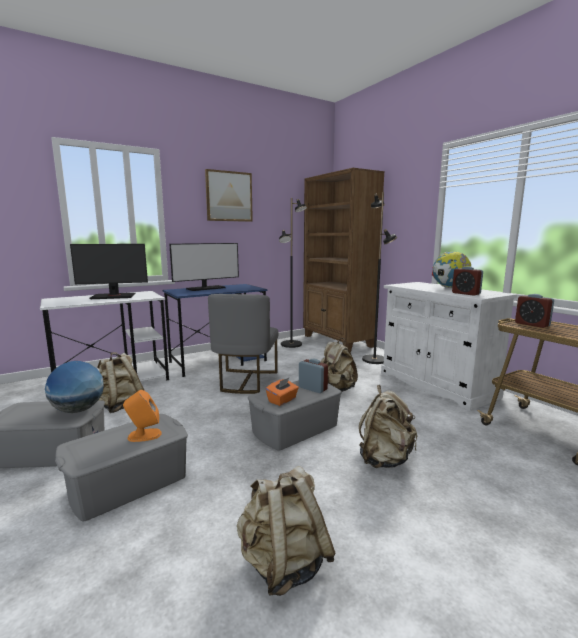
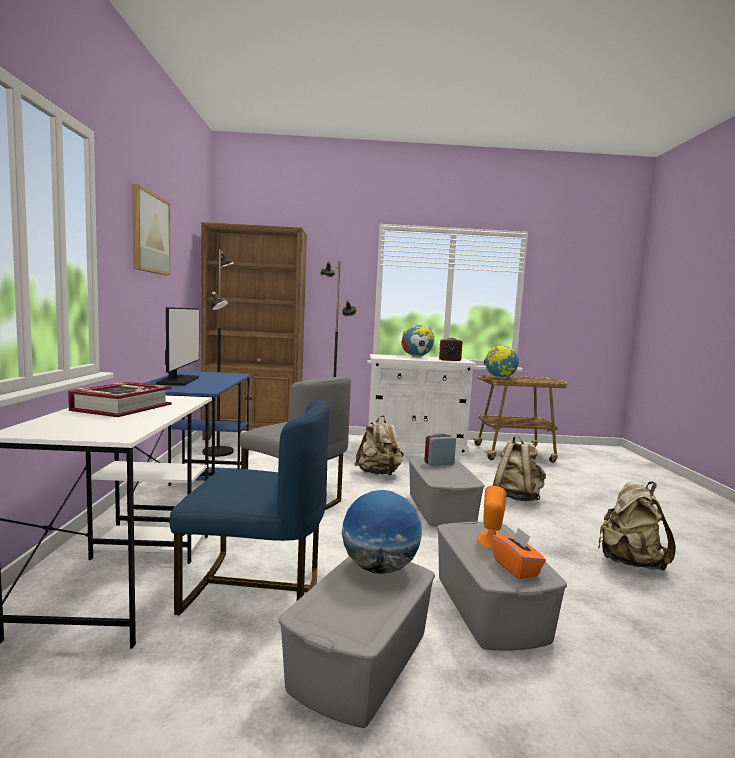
camera: 60 degrees left, 5 degrees down
(114, 296) = (122, 407): monitor -> book
(119, 406) = (255, 586): beige backpack -> blue chair
(282, 400) = (455, 477): orange tissue box -> orange tissue box (516, 568)
(532, 324) = (500, 378): alarm clock -> globe

